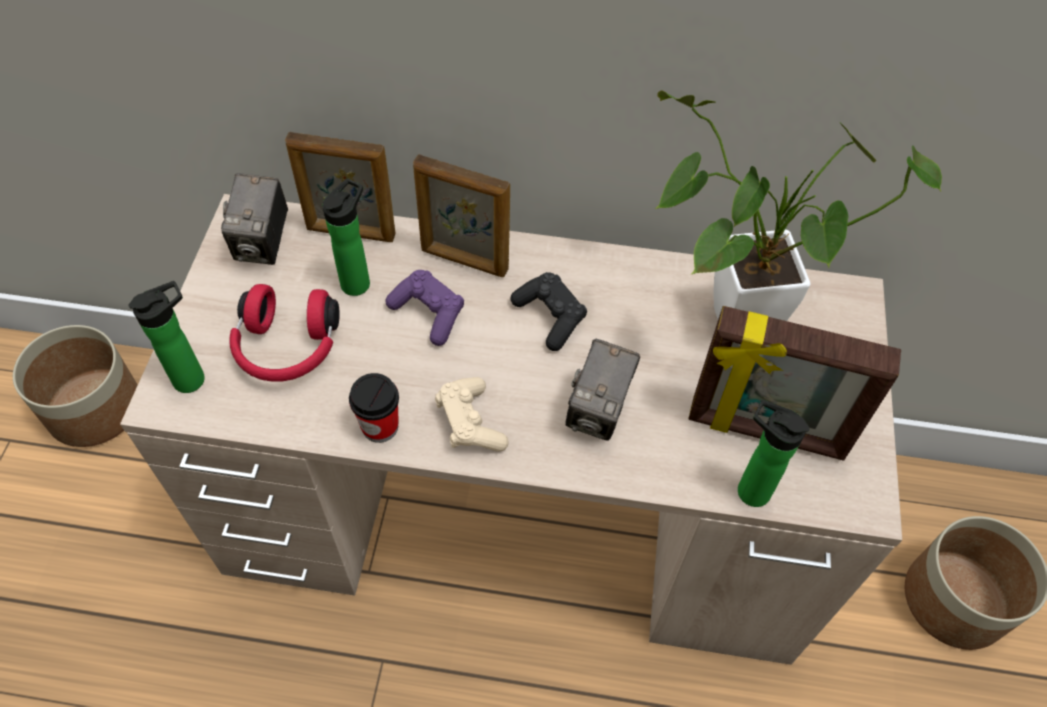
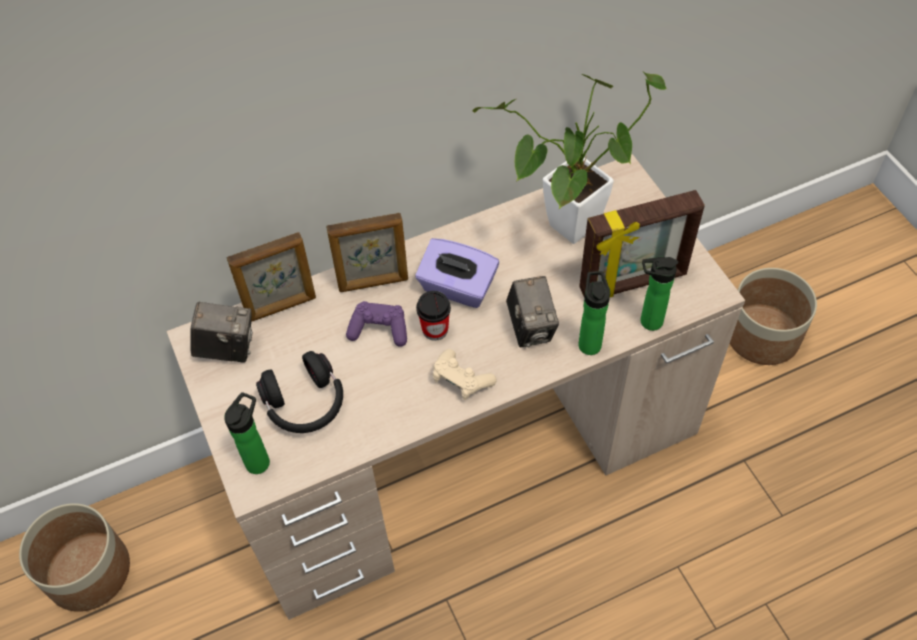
camera: 30 degrees left, 0 degrees up
(263, 243) = (227, 348): camera -> camera turned 60 degrees counterclockwise
(287, 348) = (306, 405): red headphones -> black headphones
(358, 281) = (315, 335): bottle -> bottle (589, 342)
(380, 426) = (407, 415): cup -> cup (435, 329)
(550, 317) = (457, 288): black game controller -> purple tissue box

